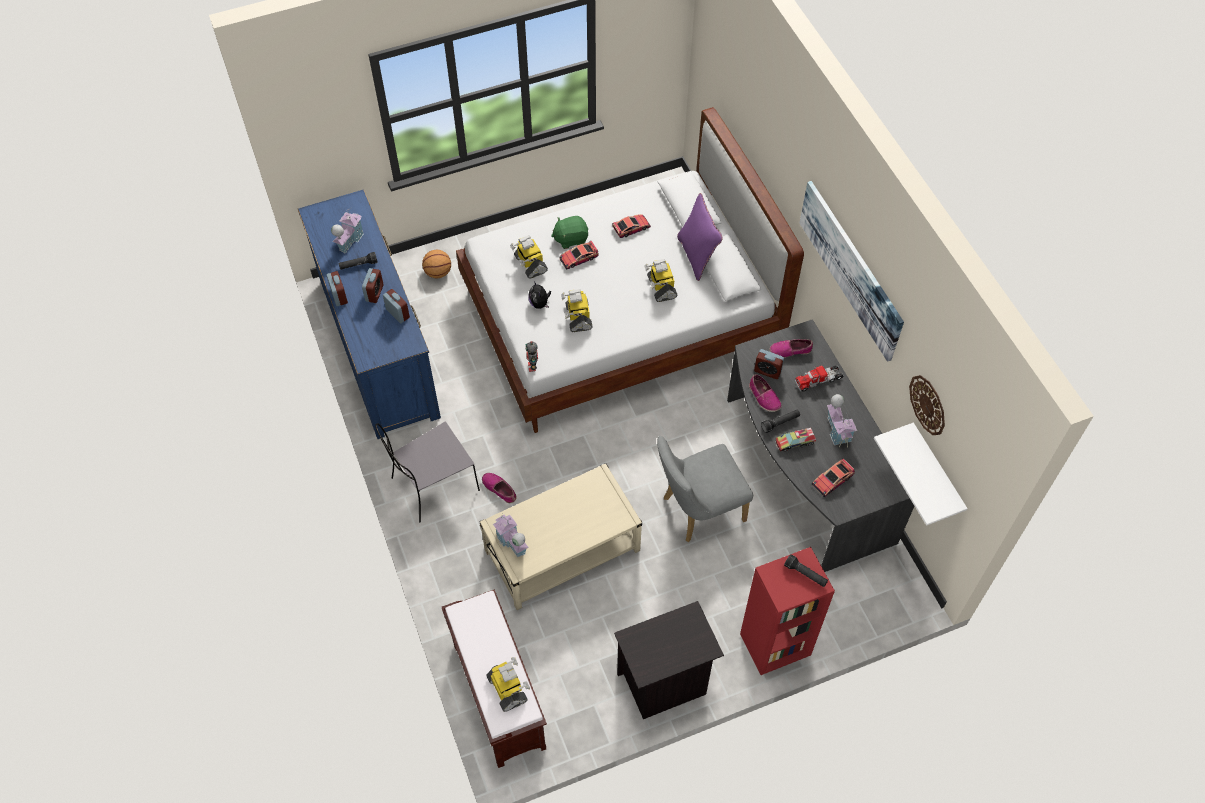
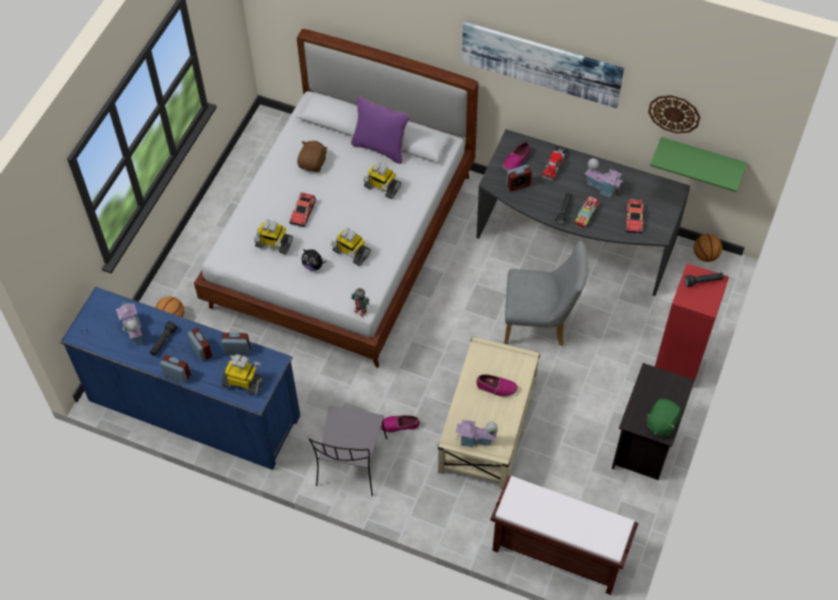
camera: 45 degrees left, 0 degrees up
(508, 689) = (595, 524): toy robot -> toy robot (243, 382)
(570, 239) = (280, 204): green plush toy -> green plush toy (661, 423)
(631, 228) = (313, 163): toy car -> brown plush toy
(698, 510) = (540, 323): grey chair -> grey chair turned 105 degrees counterclockwise
(764, 397) = (535, 203): shoe -> shoe (496, 387)
(907, 580) = (705, 256): none -> basketball
(936, 473) = (701, 159): white shelf -> green shelf

